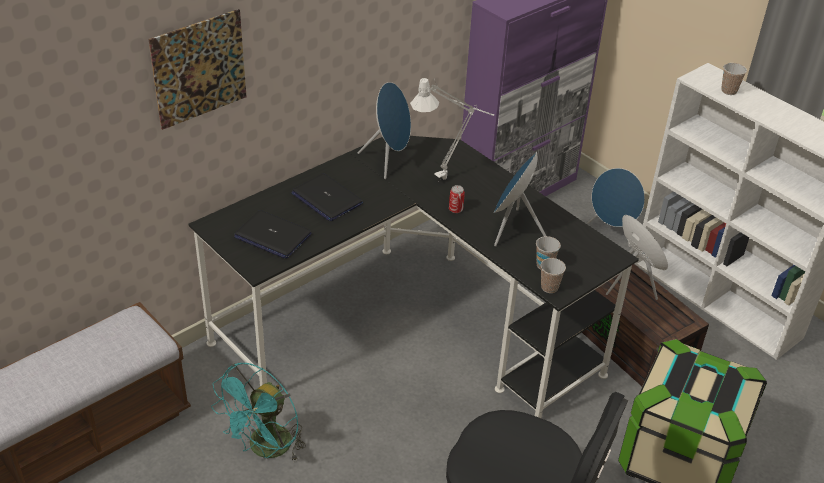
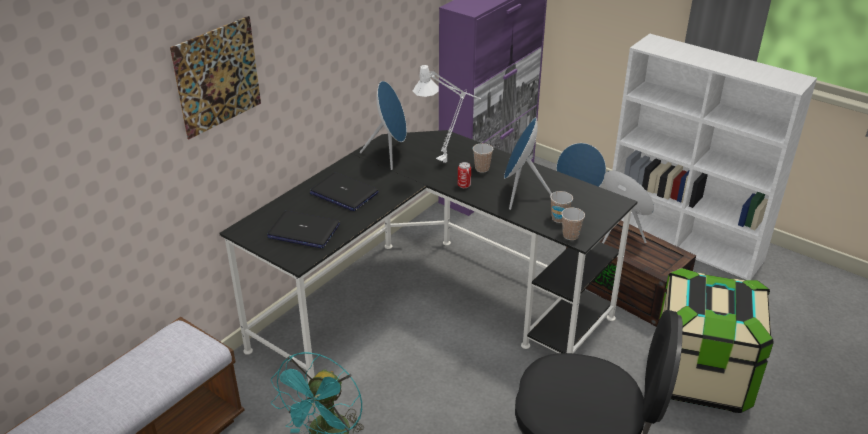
camera: 10 degrees left, 5 degrees down
(729, 91) = (676, 51): cup -> cup (482, 169)

